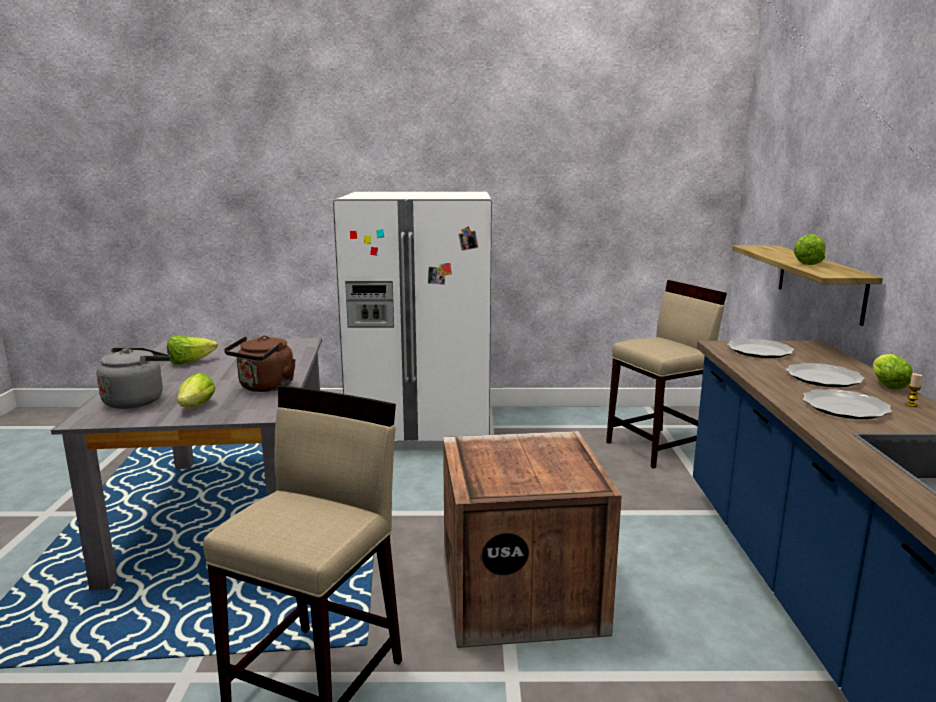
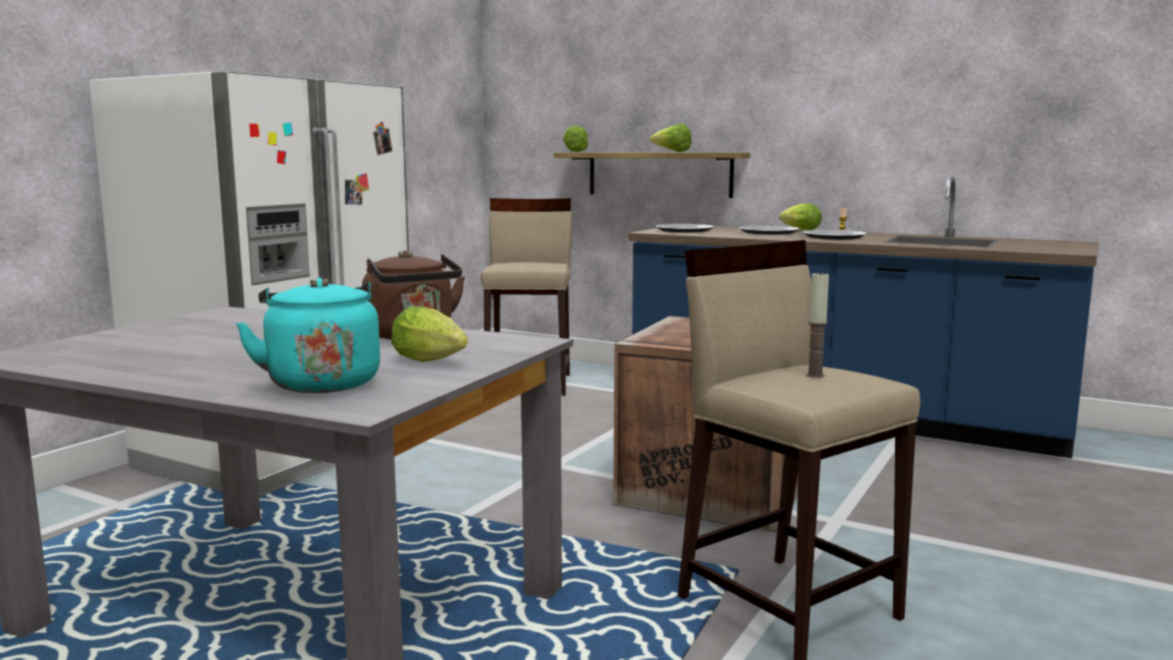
camera: 60 degrees left, 5 degrees down
(137, 400) = (321, 382): grey kettle -> turquoise kettle
(190, 362) = (169, 354): lettuce -> lettuce (575, 152)
(304, 517) = (815, 375): none -> candle

